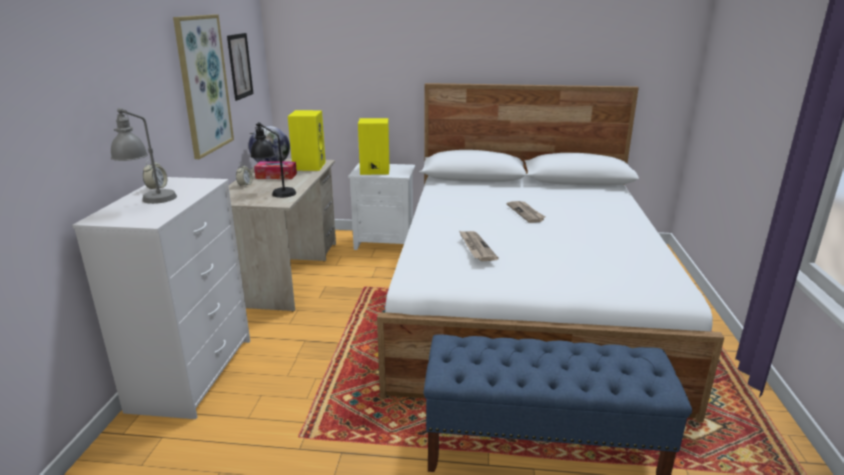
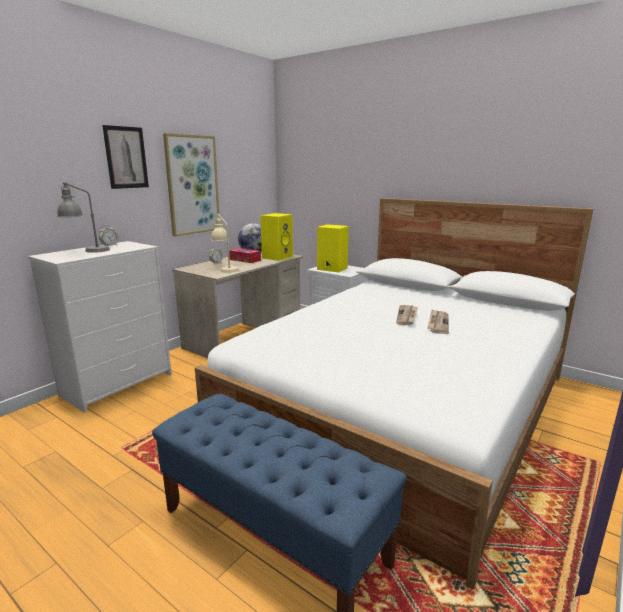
camera: 30 degrees right, 5 degrees down
(240, 66) = (240, 177): picture -> picture (126, 157)
(275, 192) = (225, 269): black table lamp -> beige table lamp
(476, 247) = (312, 331): newspaper -> newspaper (438, 323)

